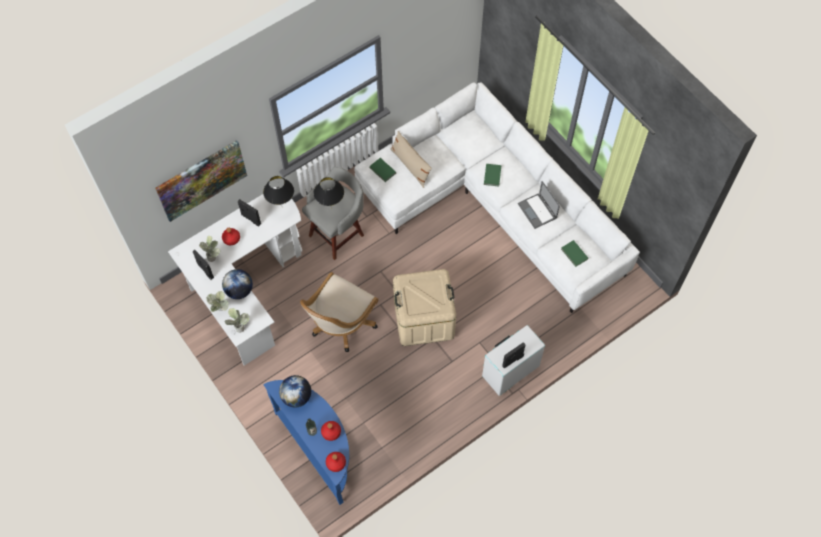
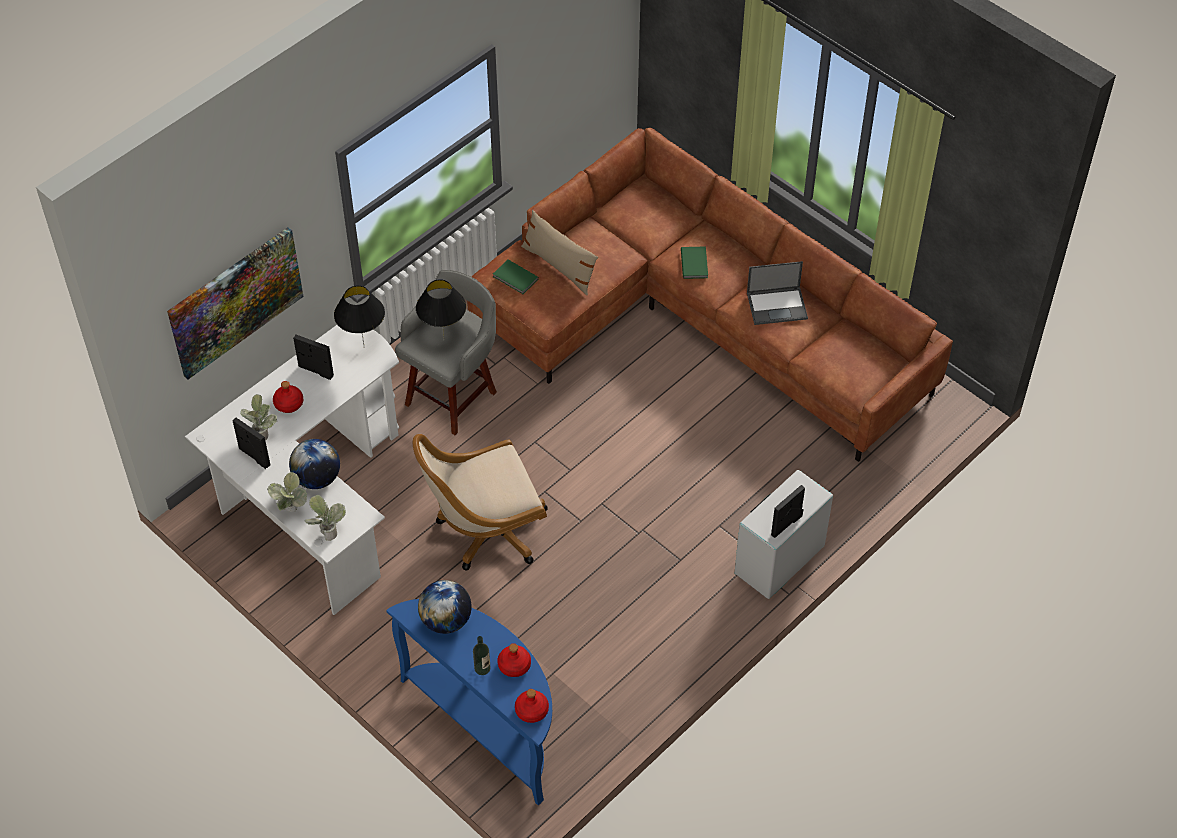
camera: 10 degrees left, 10 degrees down
(341, 325) = (485, 531): office chair -> office chair turned 45 degrees clockwise
(424, 318) = (620, 503): beige storage box -> none
(494, 206) = (700, 322): white sofa -> brown sofa
(537, 211) = (777, 305): laptop -> laptop turned 60 degrees counterclockwise
(574, 254) = (849, 360): green book -> none

